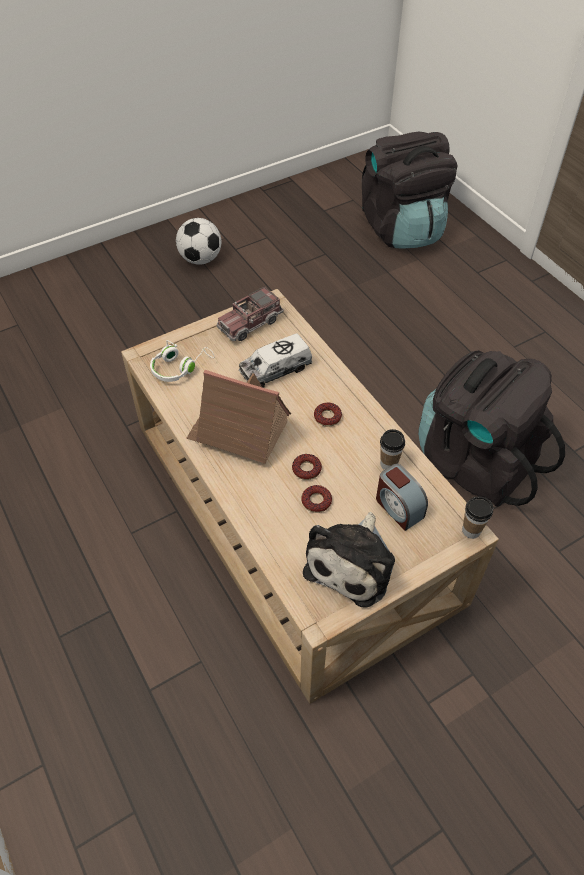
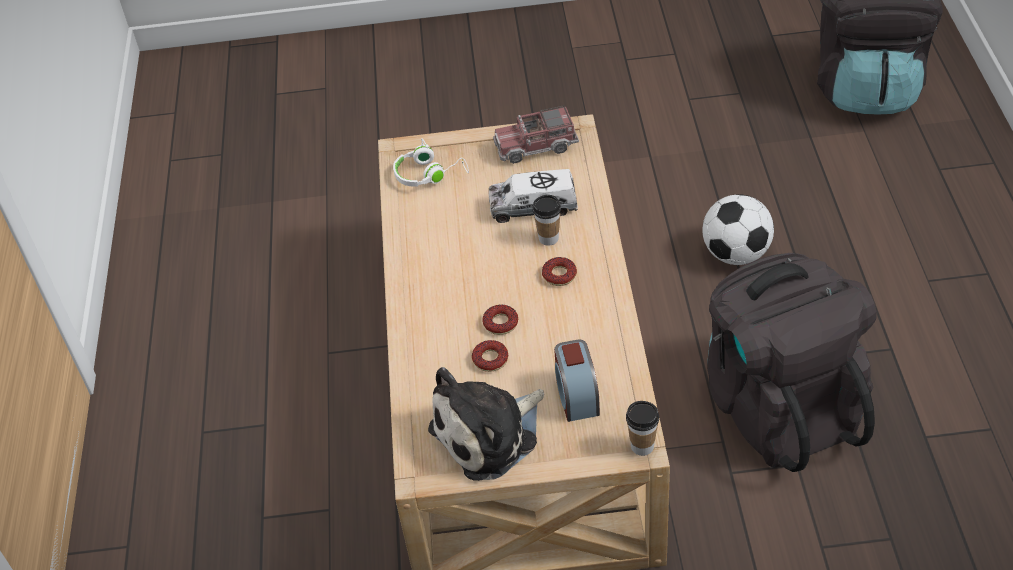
camera: 30 degrees right, 5 degrees down
(201, 259) = (575, 61): football -> football (736, 254)
(239, 431) = (452, 260): toy house -> none
(388, 464) = (596, 346): cup -> cup (548, 238)

